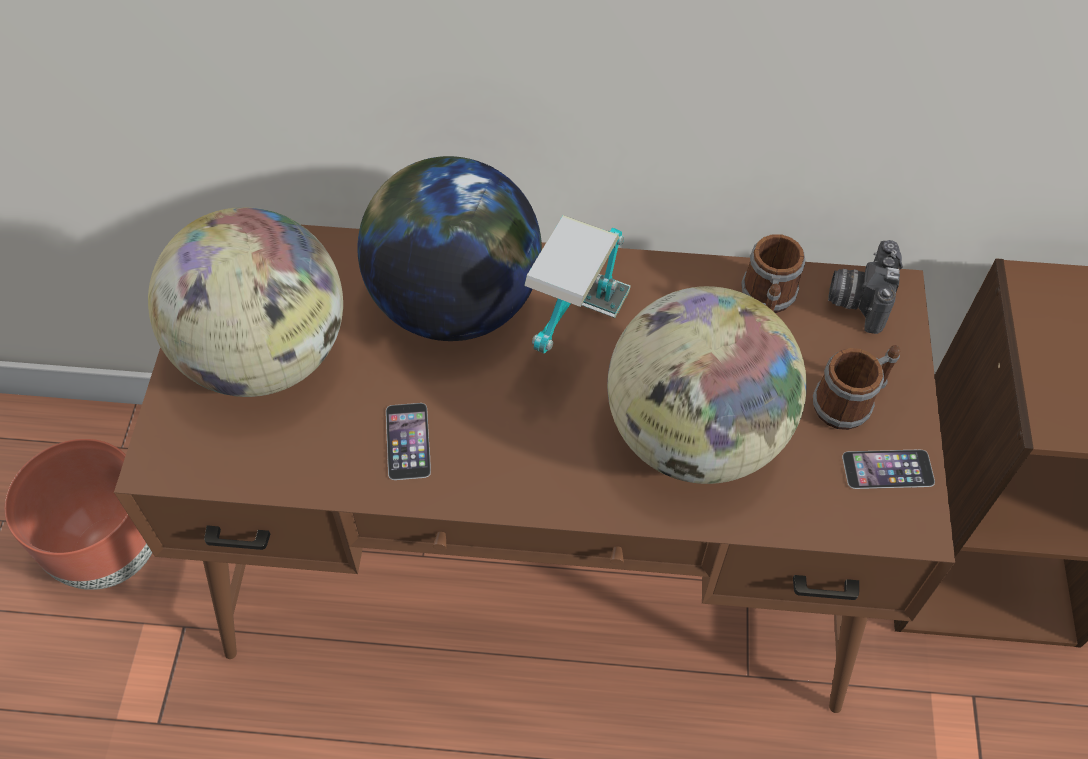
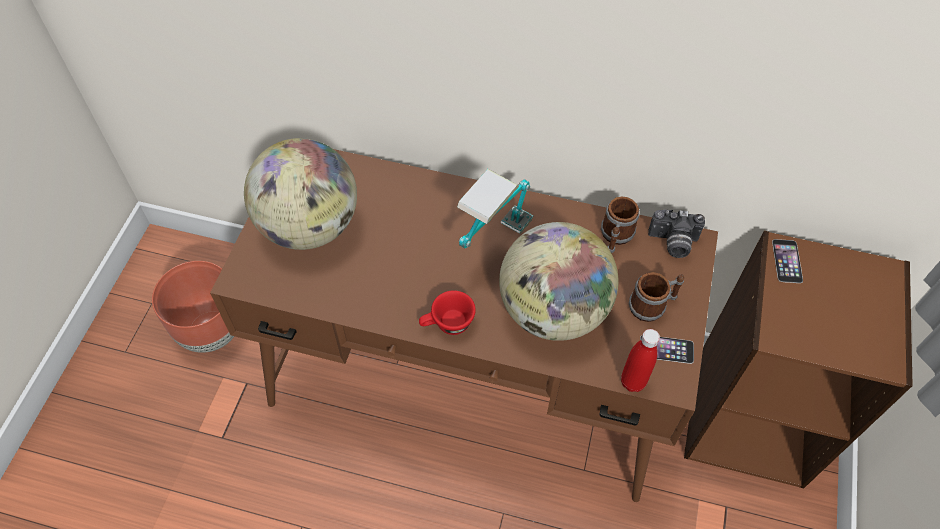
camera: 10 degrees right, 0 degrees up
(408, 441) = (382, 288): phone -> phone (787, 261)
(454, 303) = (426, 211): globe -> none
(528, 484) = (447, 324): none -> red cup
(847, 531) = (633, 382): none -> red bottle
(858, 299) = (672, 243): camera -> camera turned 105 degrees counterclockwise

